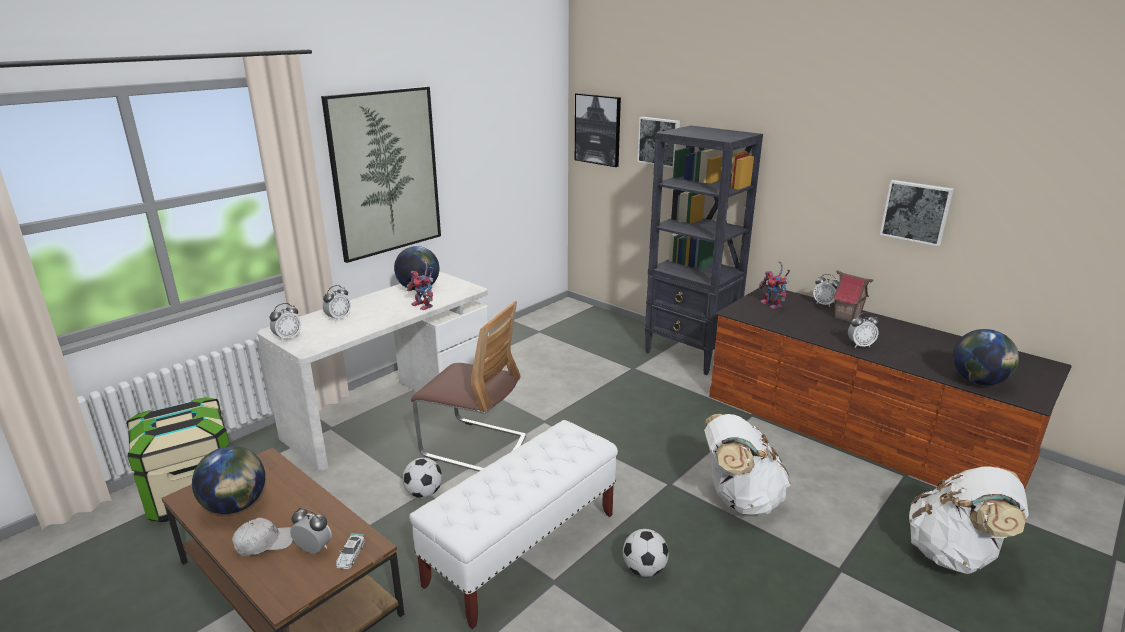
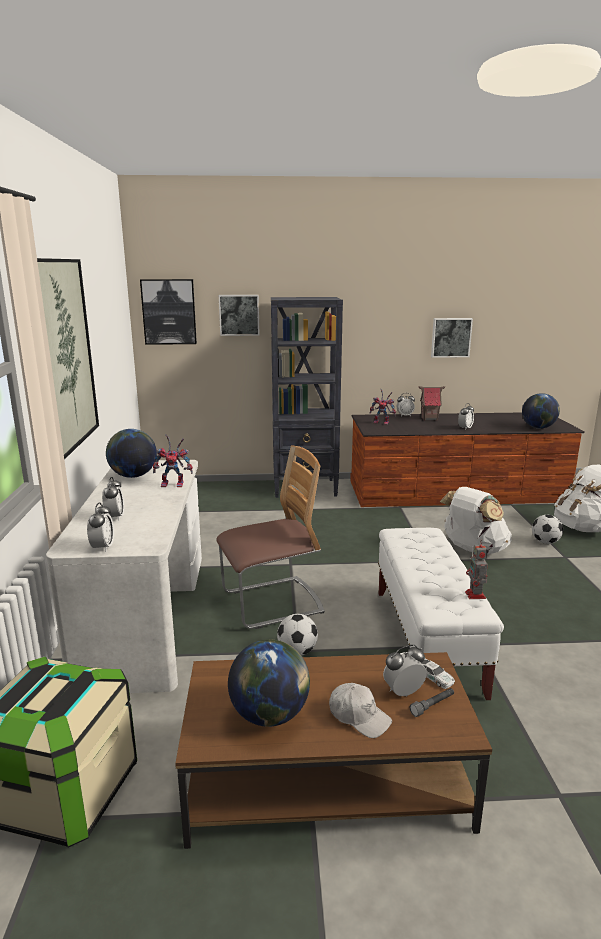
camera: 45 degrees left, 5 degrees down
(264, 543) = (359, 716): white cap -> white cap turned 105 degrees clockwise
(308, 571) = (432, 706): none -> grey flashlight
(490, 518) = (475, 595): none -> toy robot
(644, 570) = (501, 608): football -> football (545, 542)

